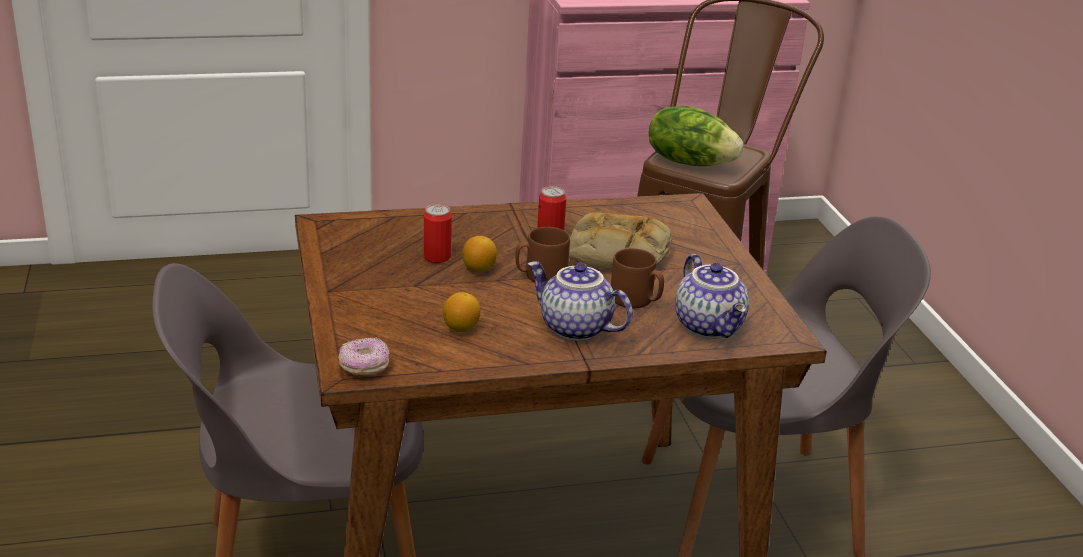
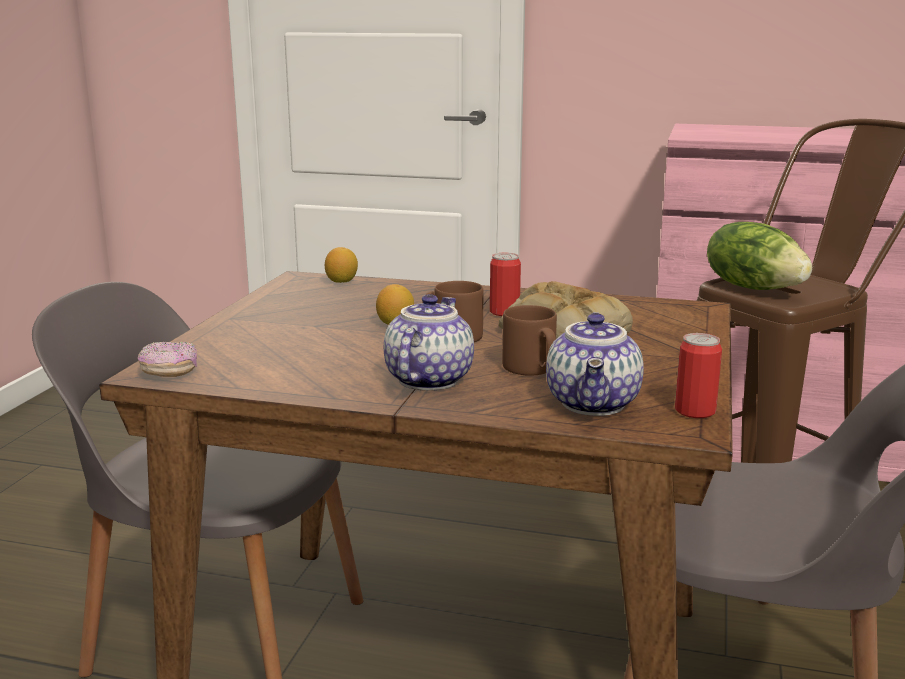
camera: 30 degrees right, 10 degrees down
(436, 257) = (367, 310): can -> can (695, 411)
(461, 328) = (309, 360): lemon -> lemon (341, 281)
(574, 328) = (427, 379): teapot -> teapot turned 45 degrees clockwise

